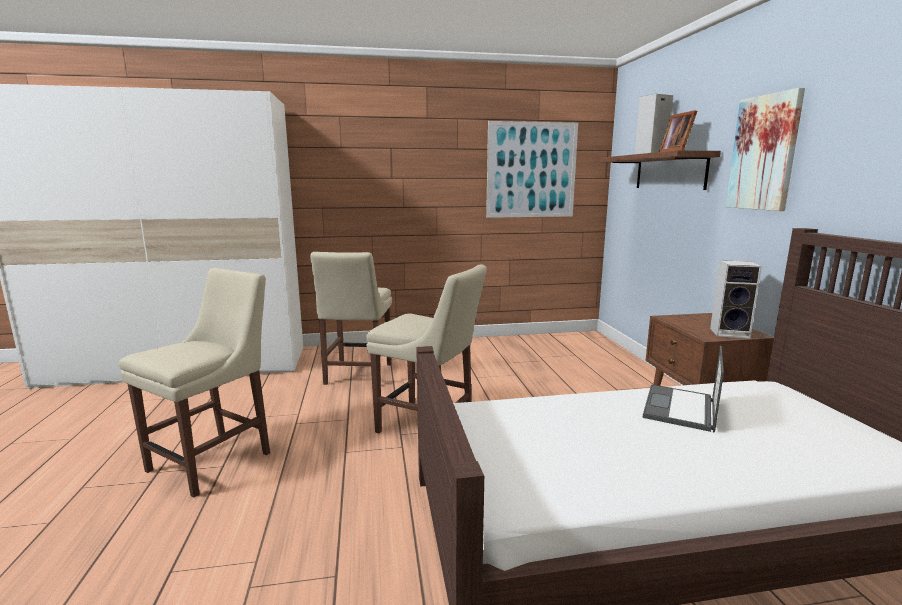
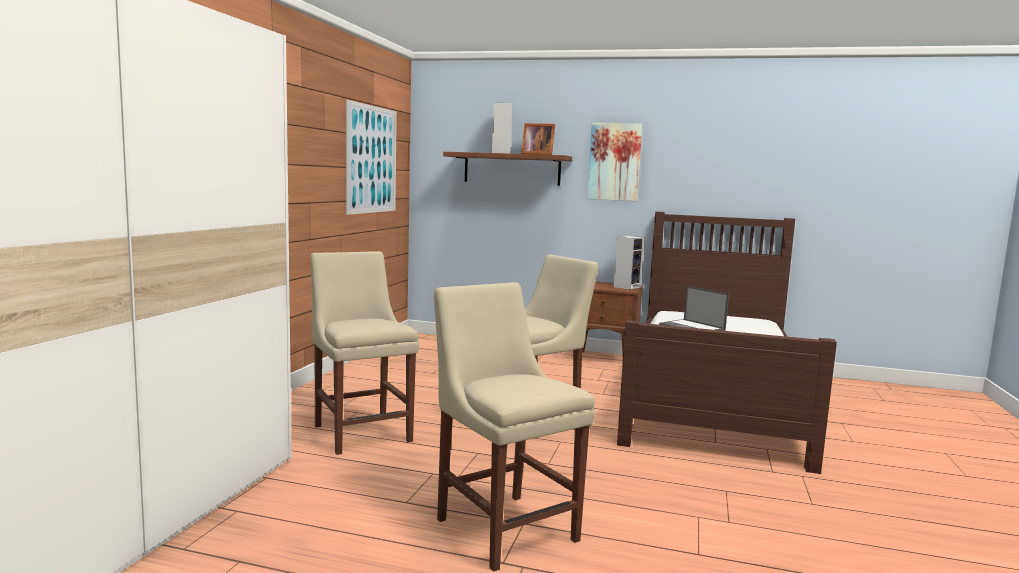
camera: 65 degrees left, 5 degrees down
(357, 375) = (361, 431): beige chair -> beige chair turned 150 degrees counterclockwise

